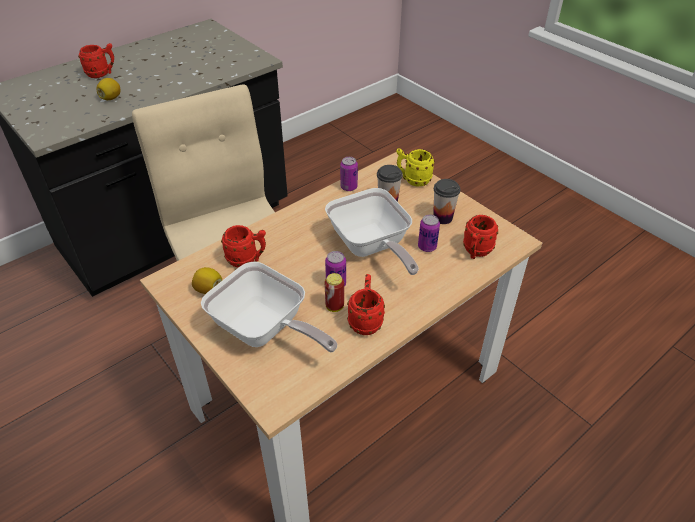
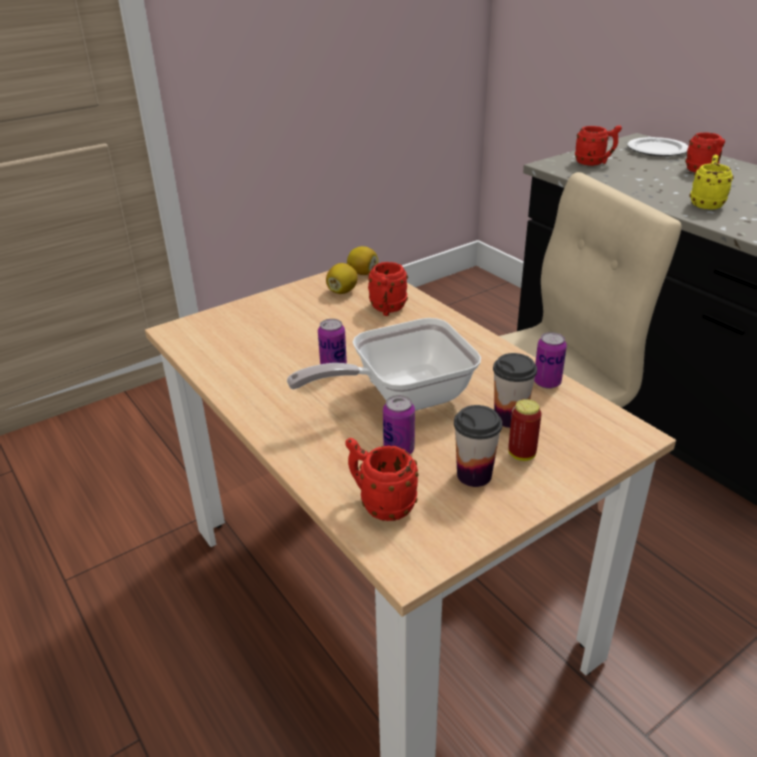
camera: 95 degrees right, 10 degrees down
(38, 84) = (657, 150): none -> plate
(111, 98) = (645, 182): lemon -> lemon (362, 273)
(265, 330) = (272, 323): frying pan -> none
(334, 306) = (295, 366): can -> can (521, 454)
(365, 320) = (265, 387): red mug -> red mug (594, 163)
(413, 180) = (583, 450): yellow mug -> yellow mug (706, 203)

